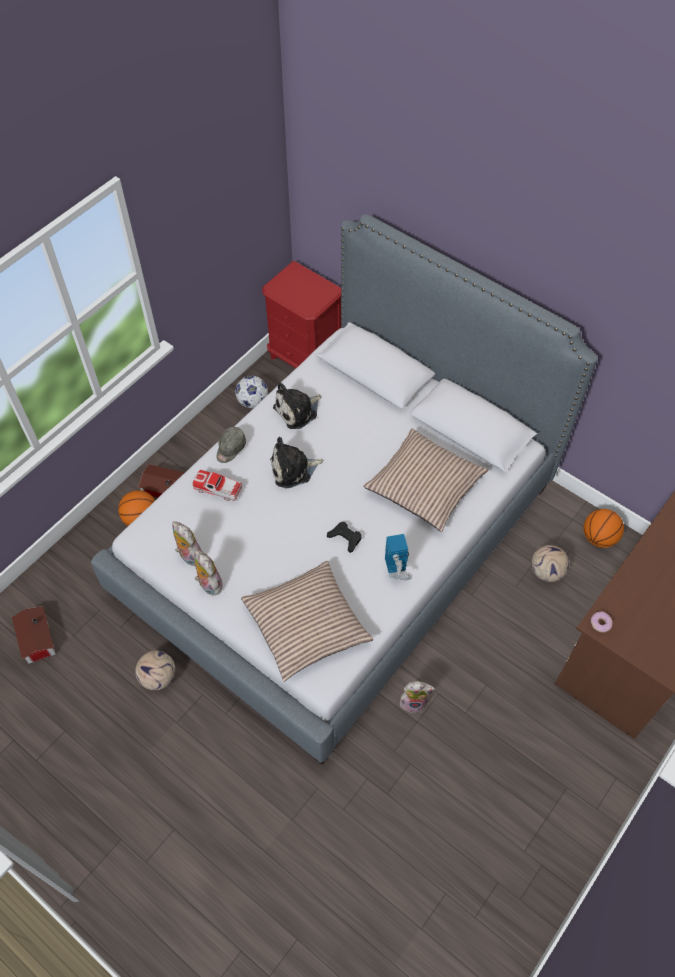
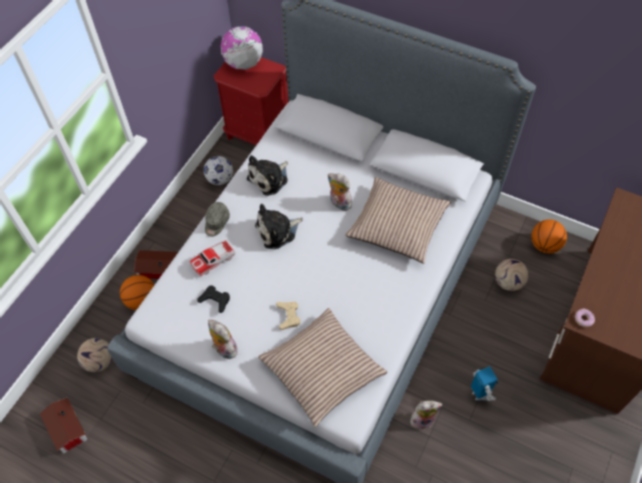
camera: 10 degrees left, 0 degrees up
(158, 677) = (187, 442): football -> football (99, 361)
(188, 555) = (199, 326): plush toy -> plush toy (339, 203)
(218, 488) = (213, 260): toy car -> toy car turned 45 degrees counterclockwise
(284, 562) = (288, 316): none -> beige game controller
(297, 279) = (243, 64): none -> globe
(345, 538) = (338, 284): black game controller -> black game controller (215, 300)
(397, 571) = (391, 306): toy robot -> toy robot (480, 393)

